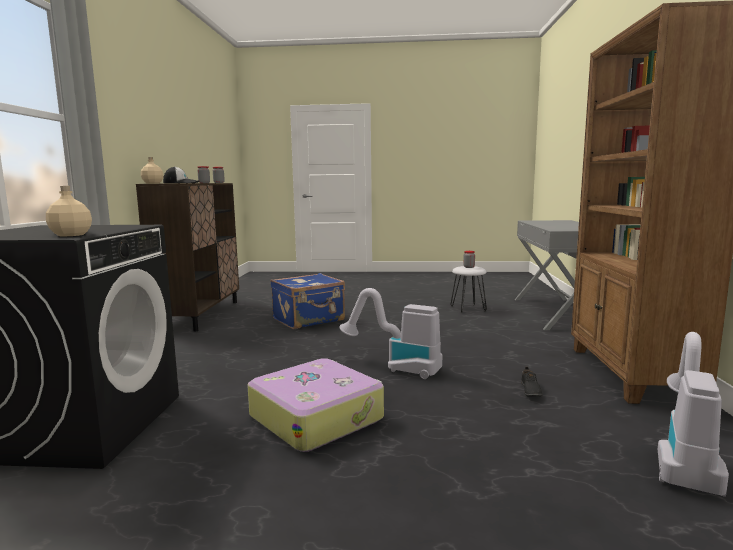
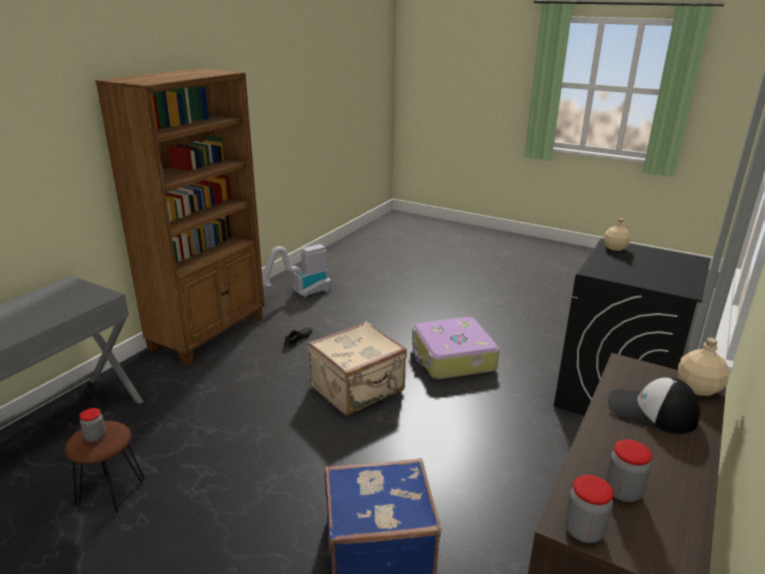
camera: 155 degrees left, 15 degrees up
(396, 367) = (358, 389): vacuum cleaner -> beige suitcase
(468, 308) = (110, 493): white stool -> brown stool

